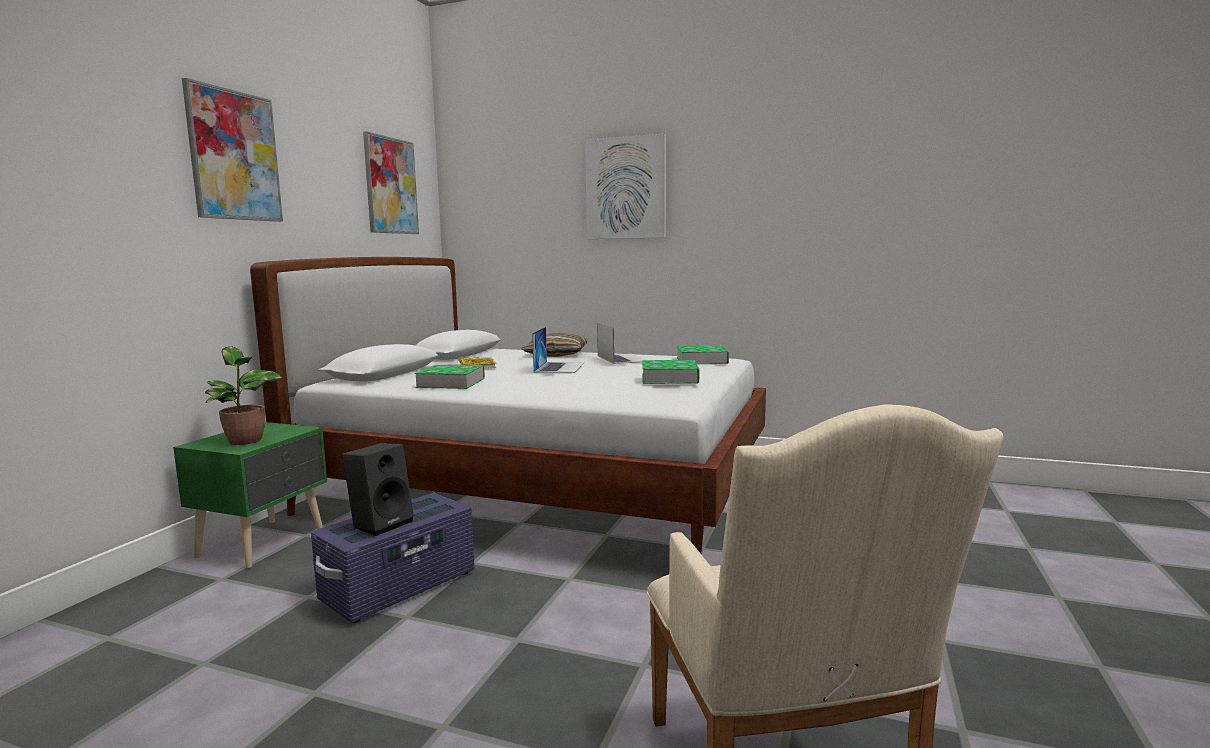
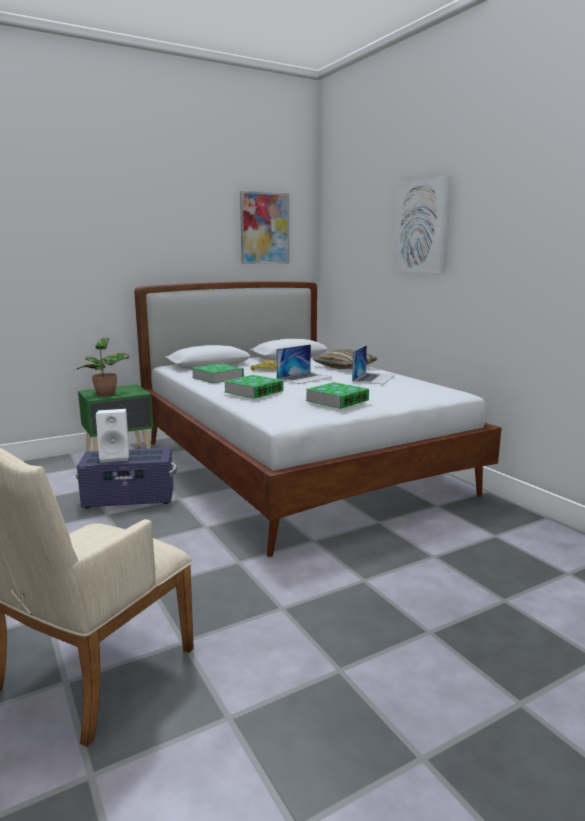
camera: 40 degrees right, 5 degrees up
(234, 156) = (130, 220): picture -> none
(381, 523) = (116, 457): black speaker -> white speaker
(701, 360) = (426, 390): book -> book (253, 391)

